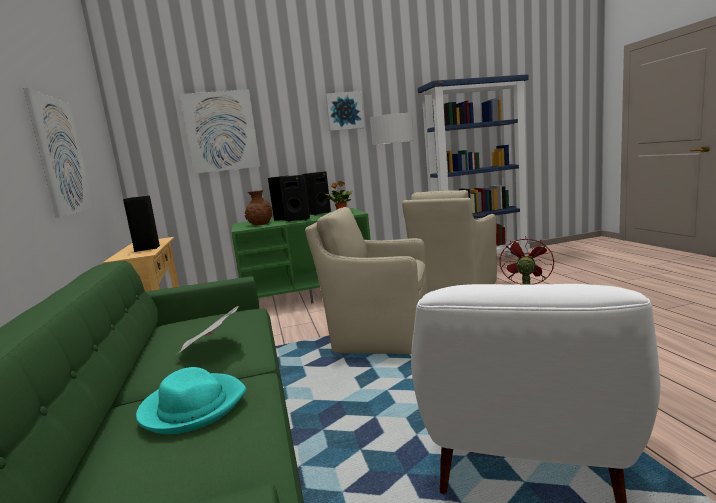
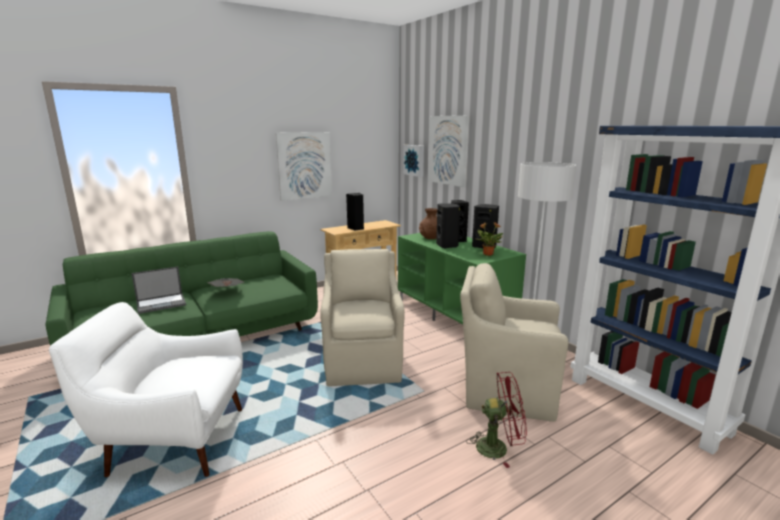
camera: 70 degrees right, 5 degrees up
(193, 406) = (162, 303): turquoise hat -> laptop
(344, 111) = (541, 146): picture -> picture (414, 160)

